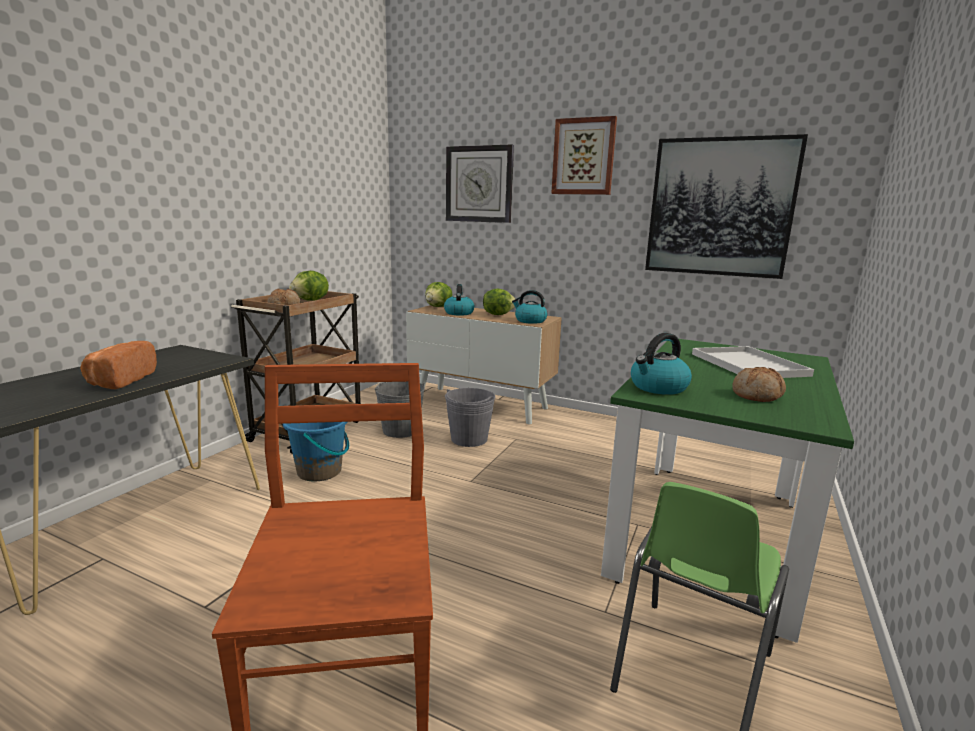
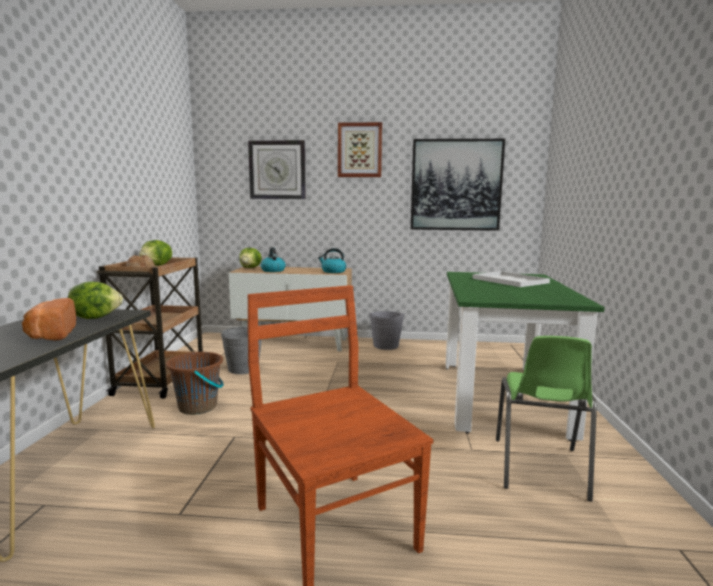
camera: 20 degrees left, 5 degrees down
(320, 472) = (198, 406): blue bucket -> brown bucket
(469, 439) = (303, 367): grey bucket -> grey bucket (386, 345)
(498, 314) = (304, 269): lettuce -> lettuce (96, 317)
(658, 387) = (478, 295): kettle -> none
(758, 395) = (535, 293): bread -> none

